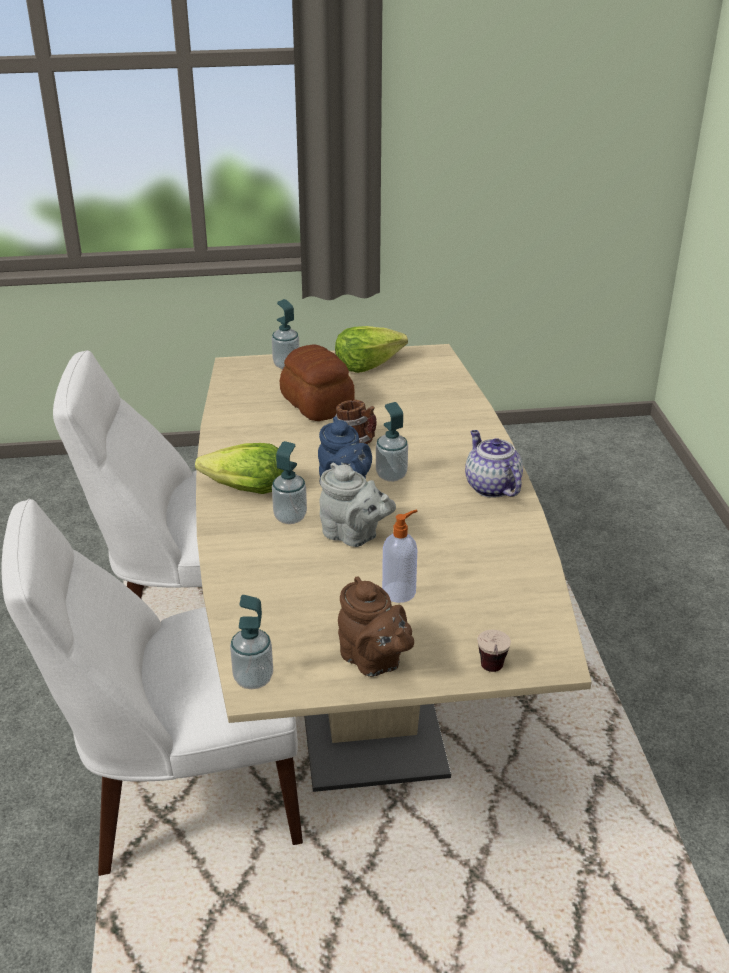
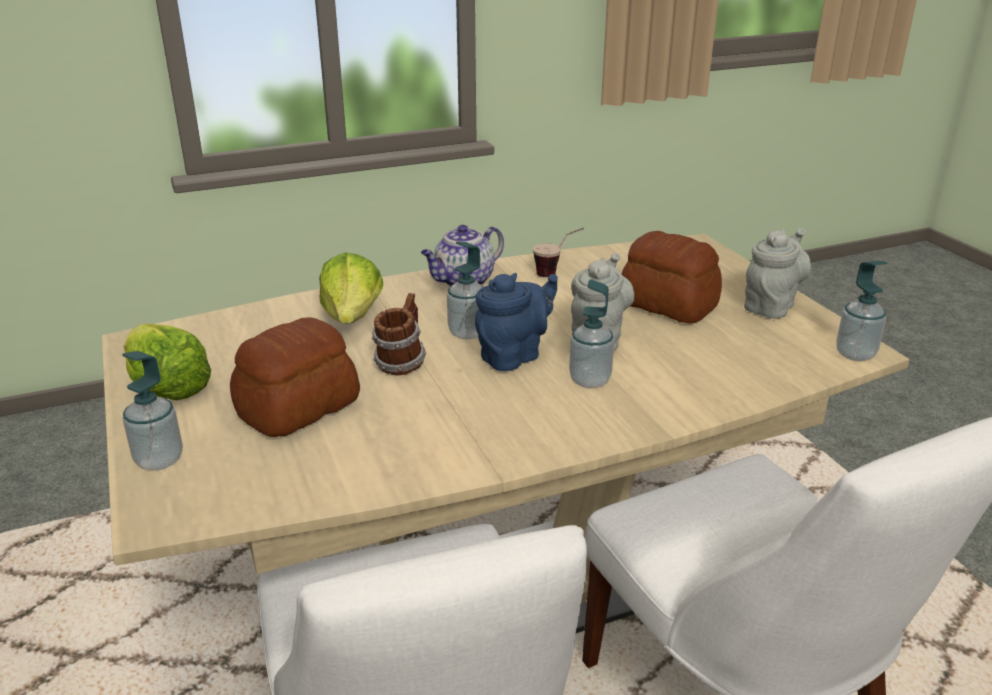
camera: 105 degrees left, 5 degrees down
(246, 489) = (549, 422): lettuce -> lettuce (353, 317)
(373, 661) = (771, 305): brown teapot -> grey teapot
(400, 591) = (668, 305): soap dispenser -> bread
(492, 674) = (734, 262): cup -> cup (557, 273)

